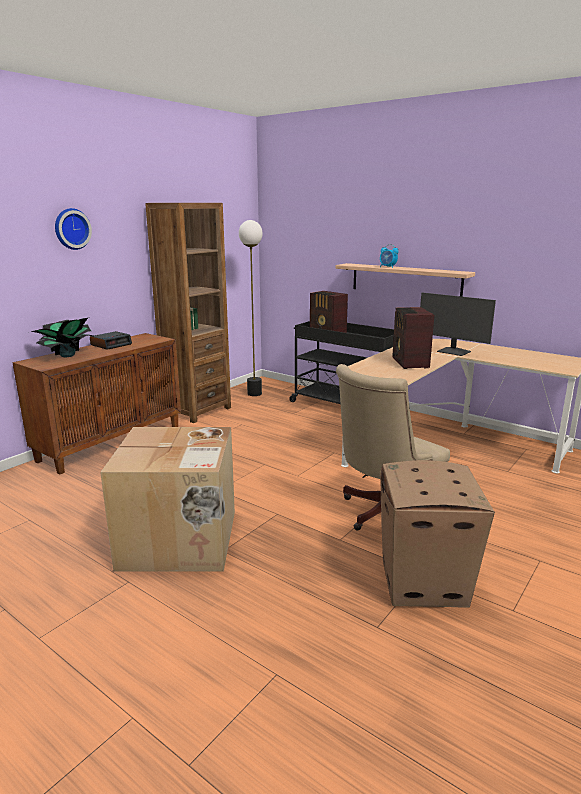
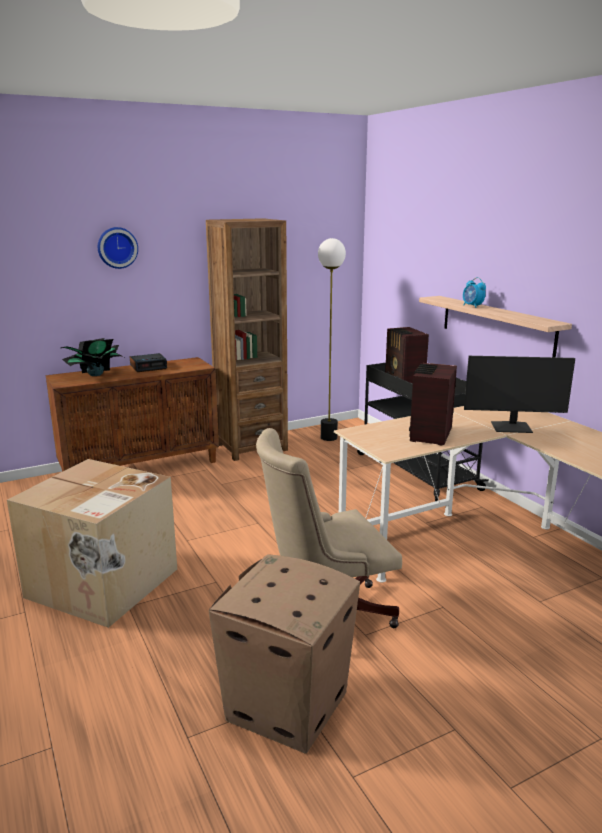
camera: 25 degrees right, 0 degrees up
(453, 352) = (511, 428): monitor -> monitor turned 60 degrees counterclockwise

